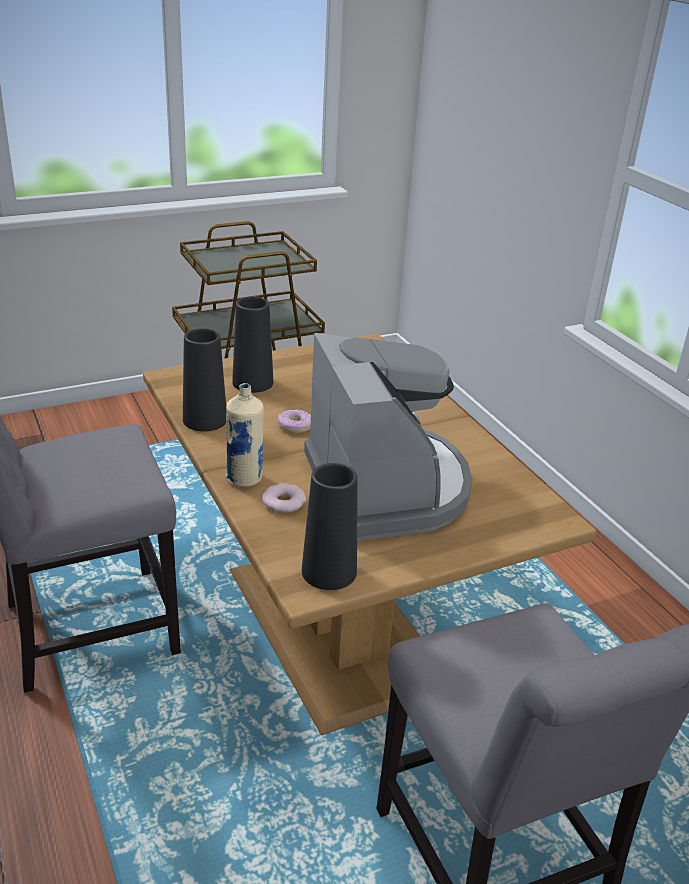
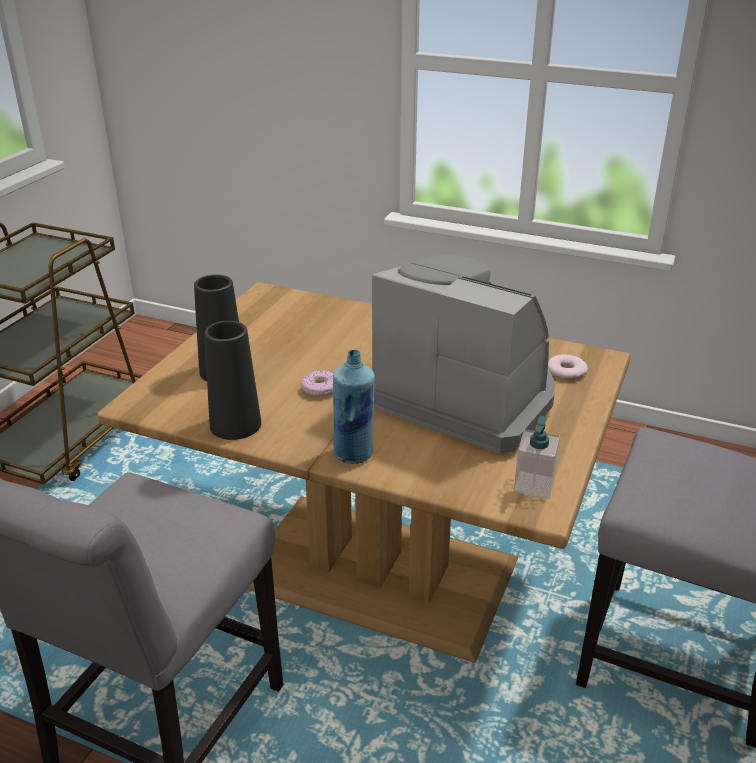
camera: 40 degrees left, 0 degrees up
(245, 478) = (354, 454): beige bottle -> blue bottle
(284, 502) = (416, 454): donut -> donut (566, 371)
(329, 571) = (534, 485): black vase -> soap dispenser

